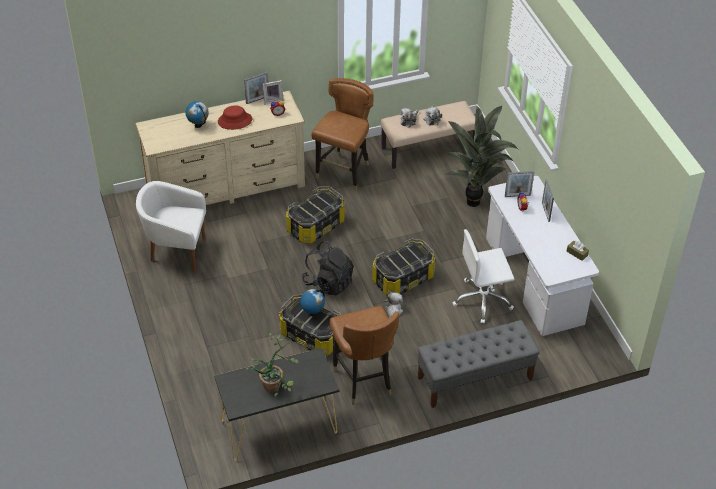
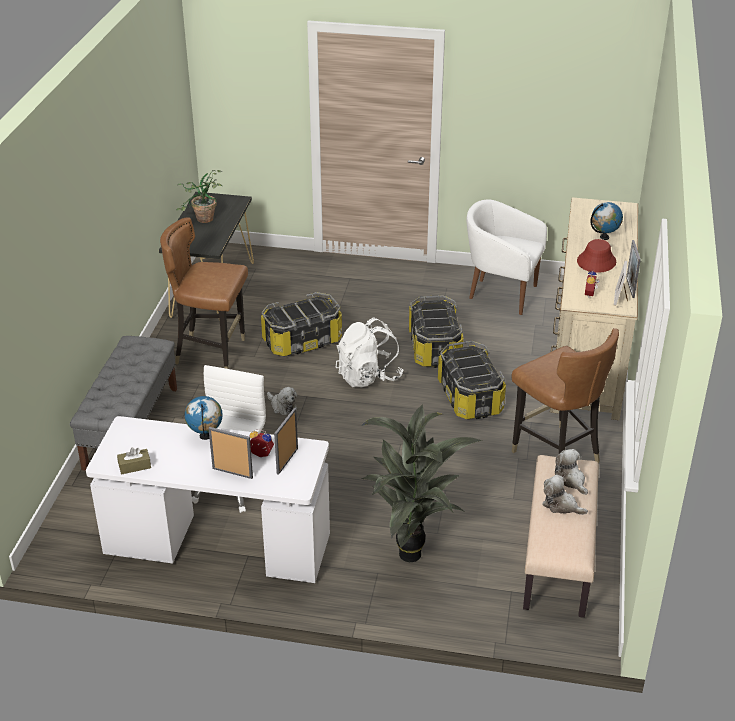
camera: 120 degrees right, 10 degrees down
(176, 252) = (500, 294): white armchair -> white armchair turned 105 degrees counterclockwise
(312, 313) = (304, 312): globe -> globe (206, 436)
(328, 282) = (368, 376): black backpack -> white backpack
(403, 278) = (324, 433): storage box -> storage box (434, 348)

